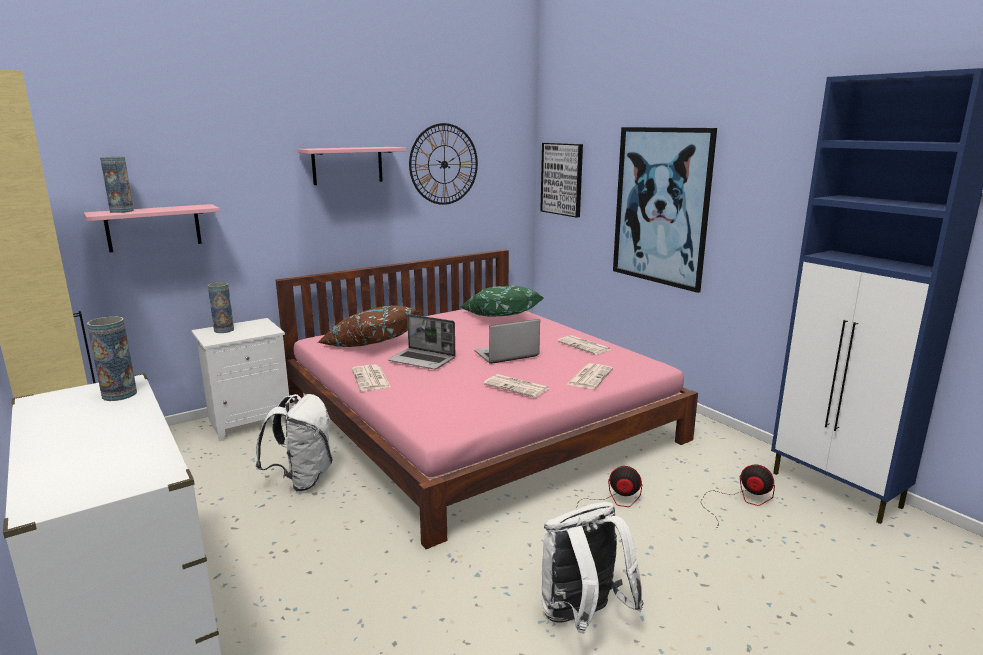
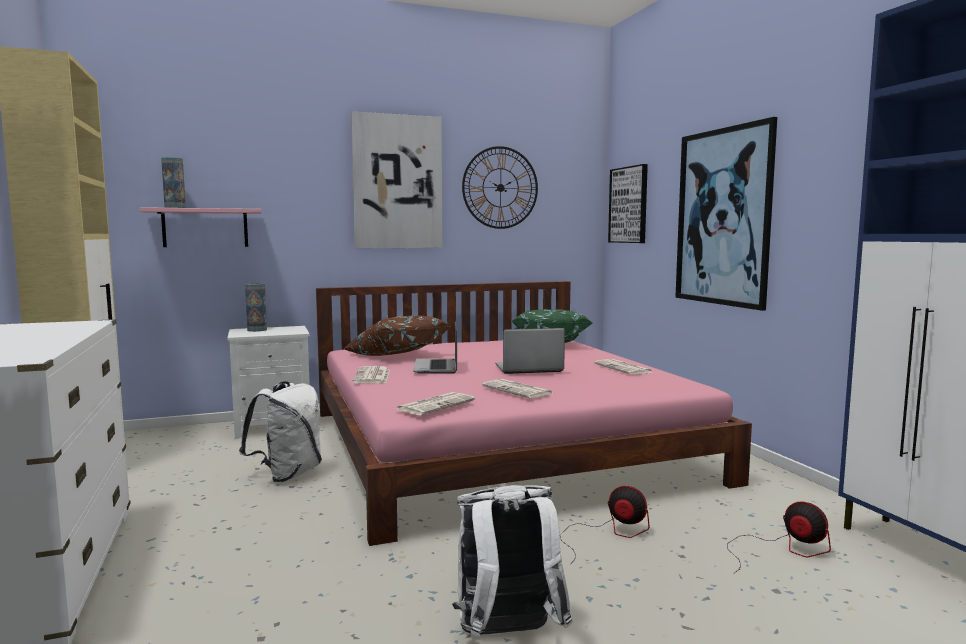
camera: 15 degrees right, 10 degrees down
(119, 394) = (74, 326): vase -> none
(347, 165) = (397, 182): pink shelf -> picture
(423, 360) = (437, 367): laptop -> laptop turned 45 degrees clockwise
(590, 376) = (609, 389): newspaper -> newspaper (436, 405)

